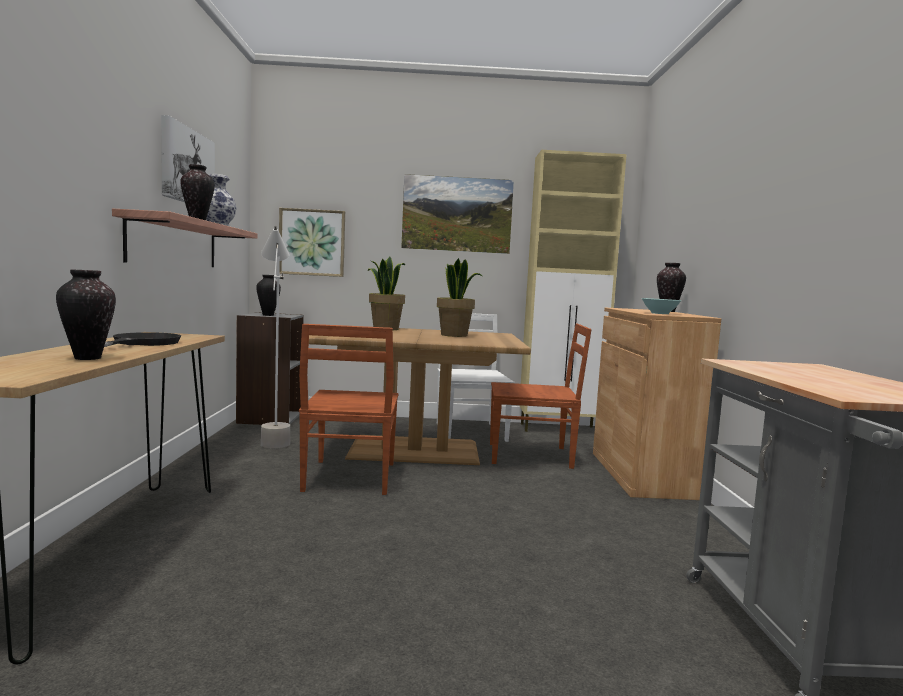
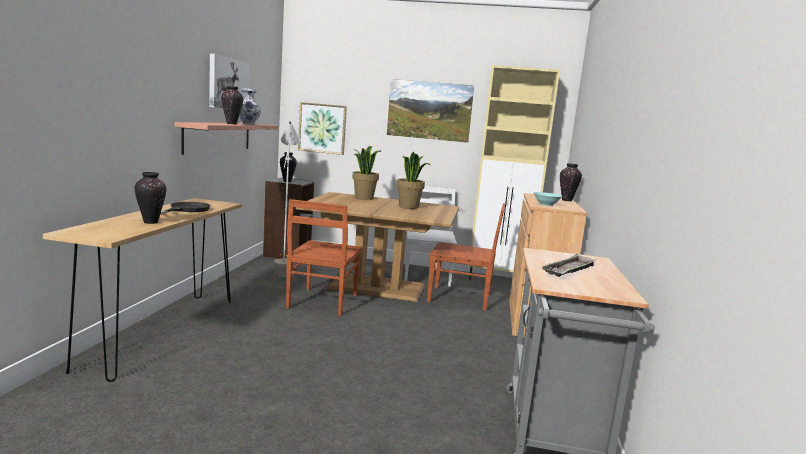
camera: 10 degrees right, 5 degrees up
(822, 378) = (569, 270): none -> tray

